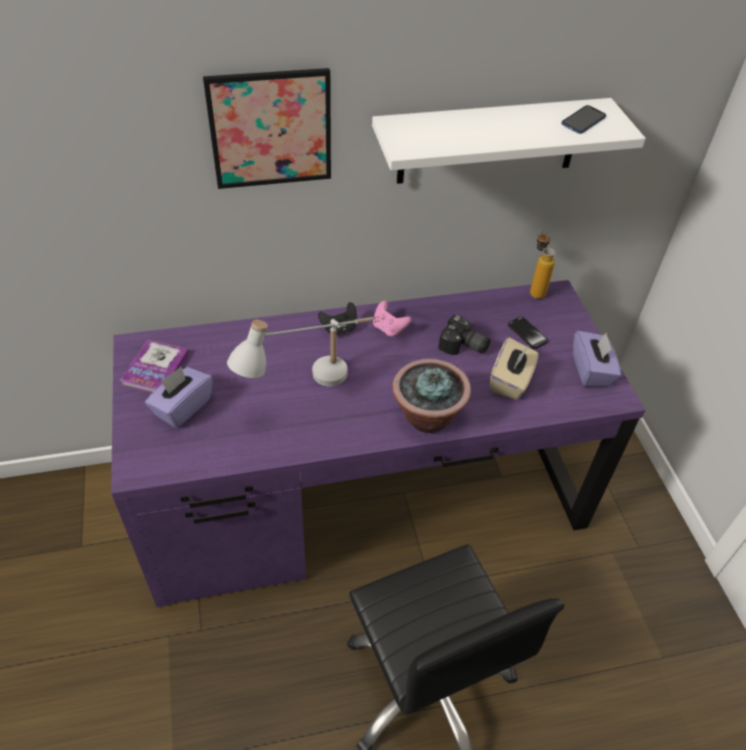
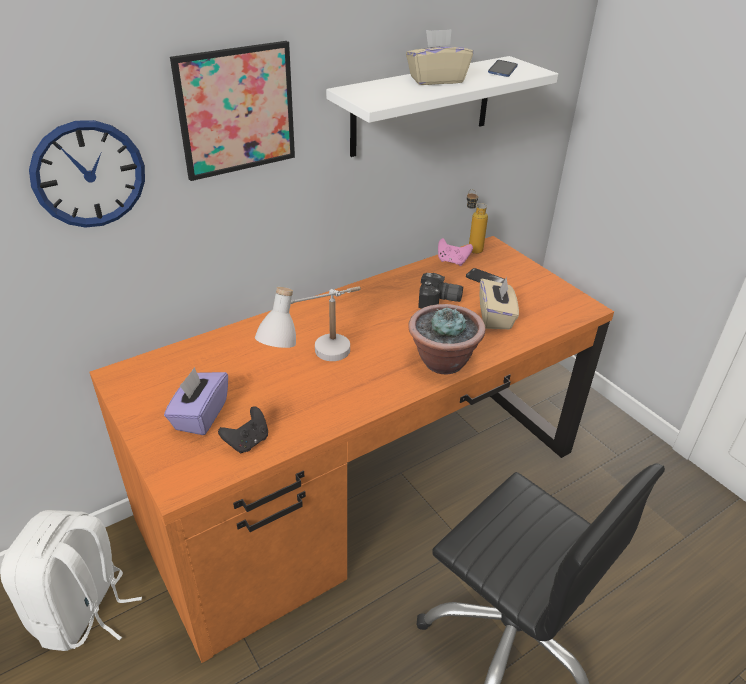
camera: 20 degrees left, 10 degrees down
(84, 528) = (83, 611): none -> white backpack
(120, 172) = (89, 175): none -> wall clock
(155, 368) = (152, 389): book -> none
(339, 328) = (320, 313): black game controller -> black game controller (247, 442)
(365, 495) = (366, 486): purple desk -> orange desk
(389, 329) = (366, 303): pink game controller -> pink game controller (452, 261)
(496, 124) = (436, 80): none -> beige tissue box
(591, 370) = (554, 294): purple tissue box -> none

